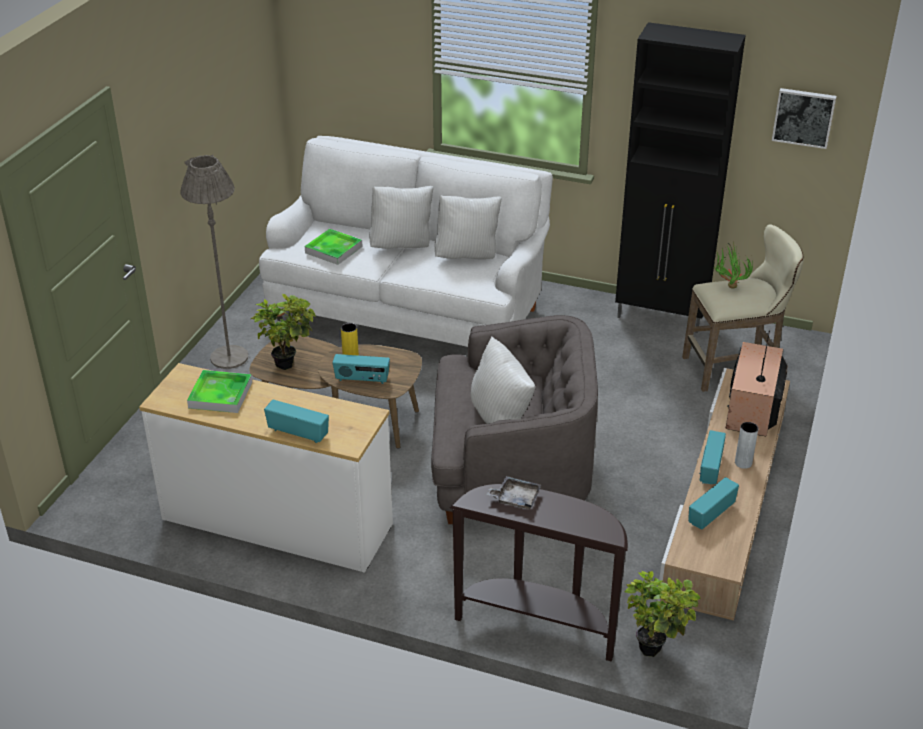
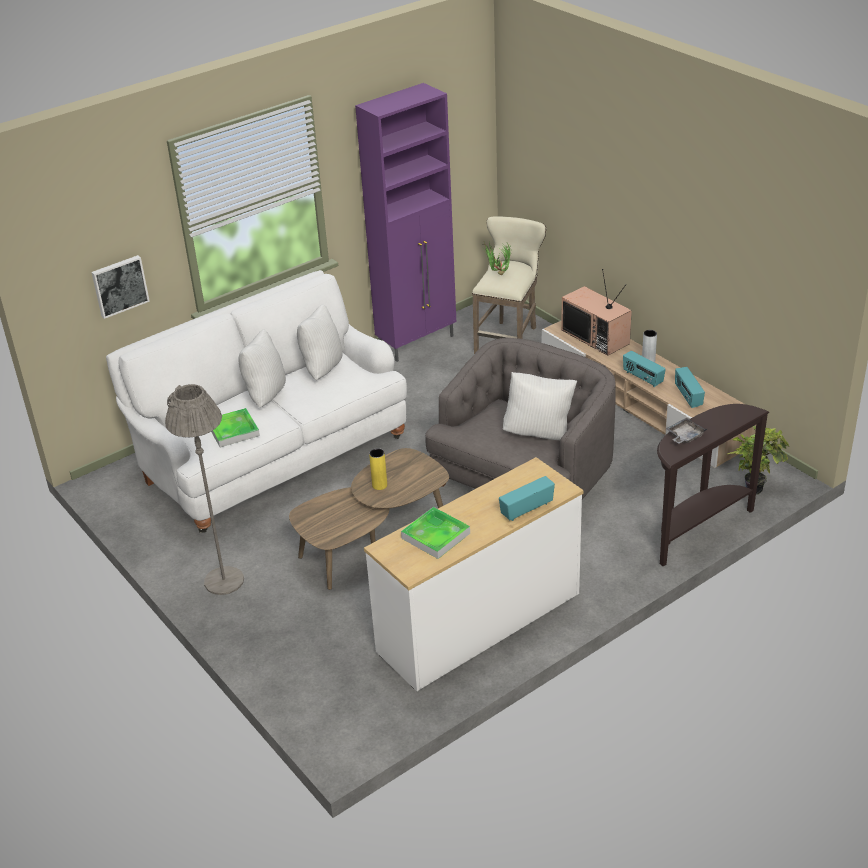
camera: 55 degrees left, 0 degrees up
(288, 362) = (334, 522): potted plant -> none
(362, 379) = (409, 487): radio -> none
(662, 316) = (417, 342): black cabinet -> purple cabinet
(804, 117) = (468, 129): picture -> picture (119, 285)

